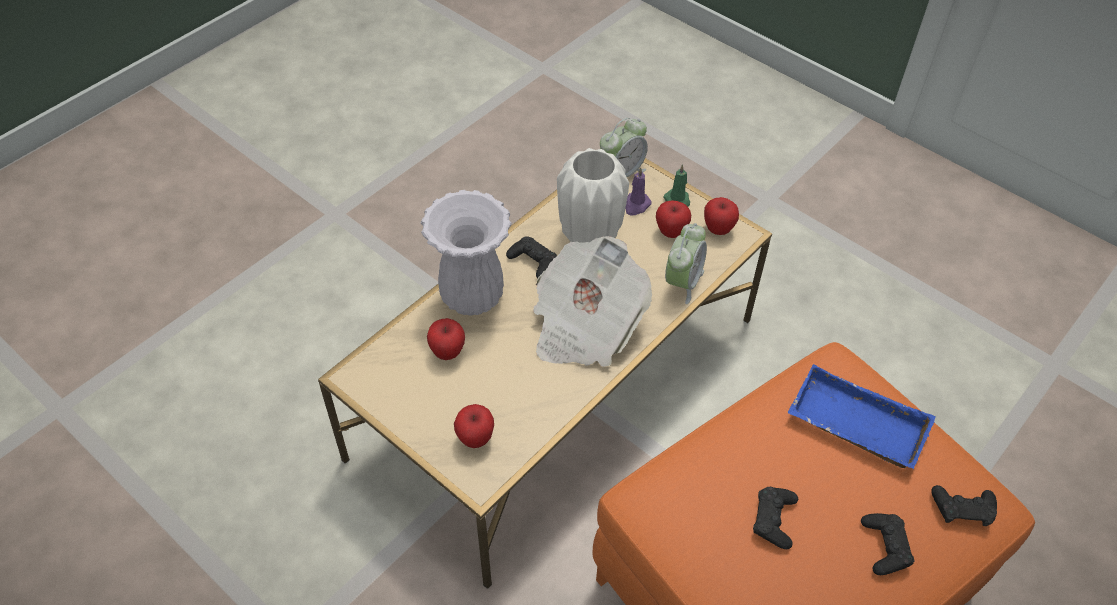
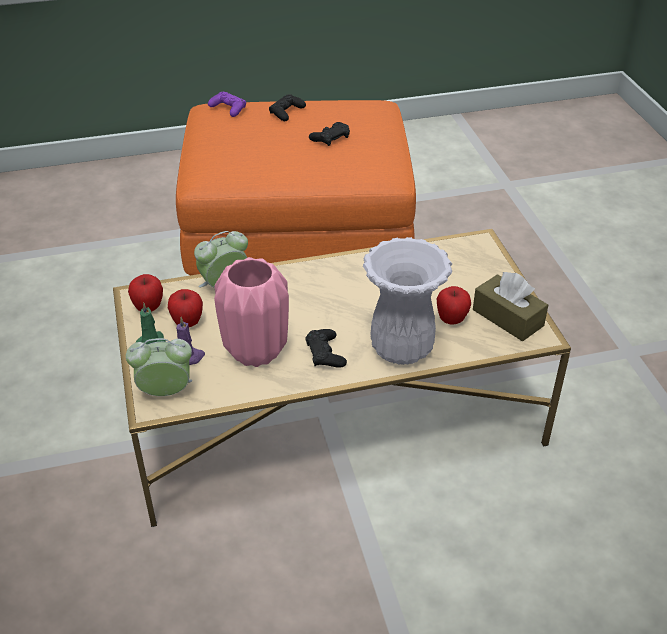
camera: 145 degrees left, 10 degrees down
(394, 382) = (507, 318): none -> brown tissue box
(475, 439) = (468, 263): apple -> none
(585, 325) = (328, 292): newspaper -> none
(590, 235) = (255, 352): white vase -> pink vase
(854, 426) = (235, 150): blue tray -> none
(962, 508) = (228, 108): black game controller -> purple game controller

